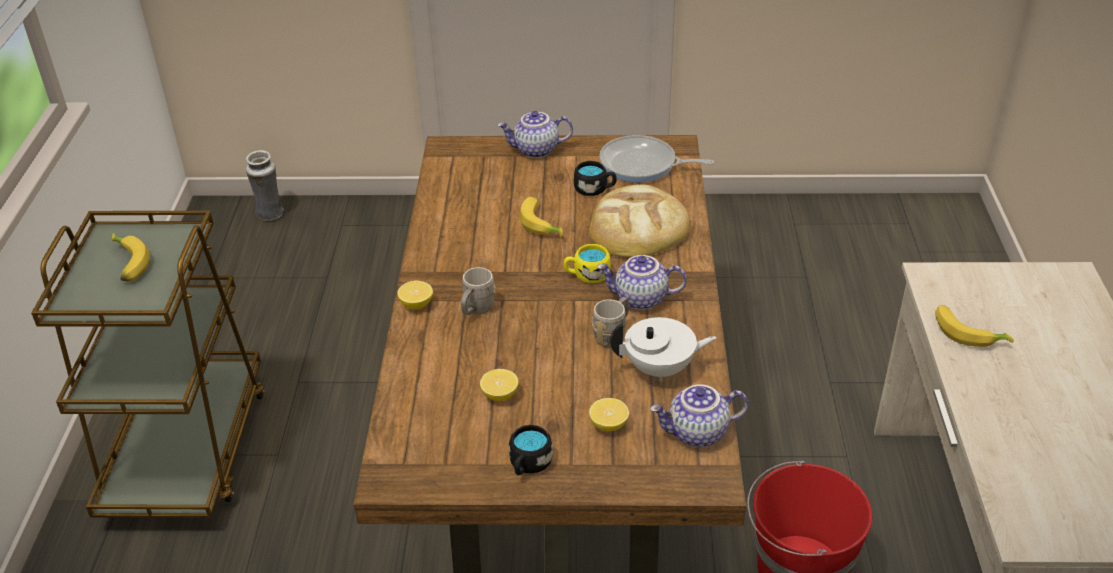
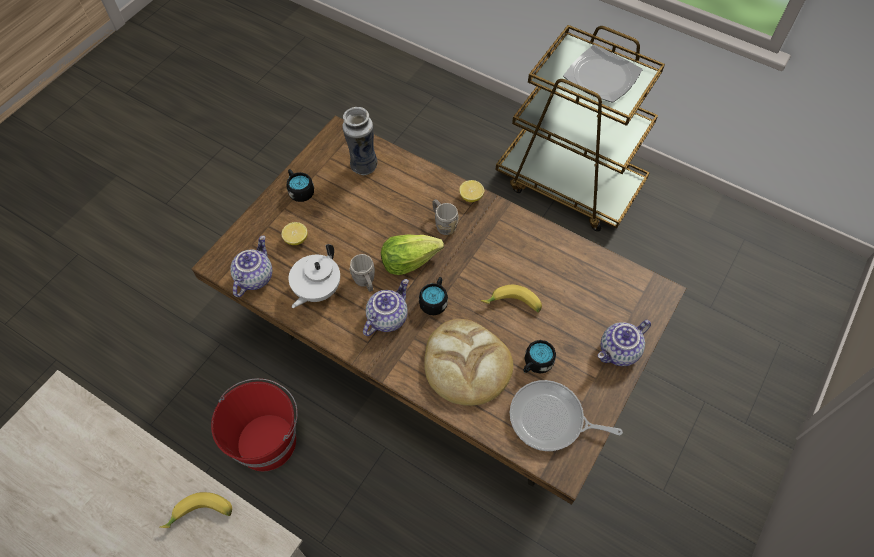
camera: 120 degrees right, 20 degrees up
(127, 264) = (602, 76): banana -> plate
(270, 215) = (816, 300): vase -> vase (363, 165)
(500, 395) = (360, 202): lemon -> none
(536, 151) = (619, 352): teapot -> teapot turned 150 degrees counterclockwise
(552, 314) = (409, 260): none -> lettuce
(587, 275) = (434, 301): yellow mug -> black mug
(642, 165) = (550, 420): frying pan -> frying pan turned 120 degrees counterclockwise

